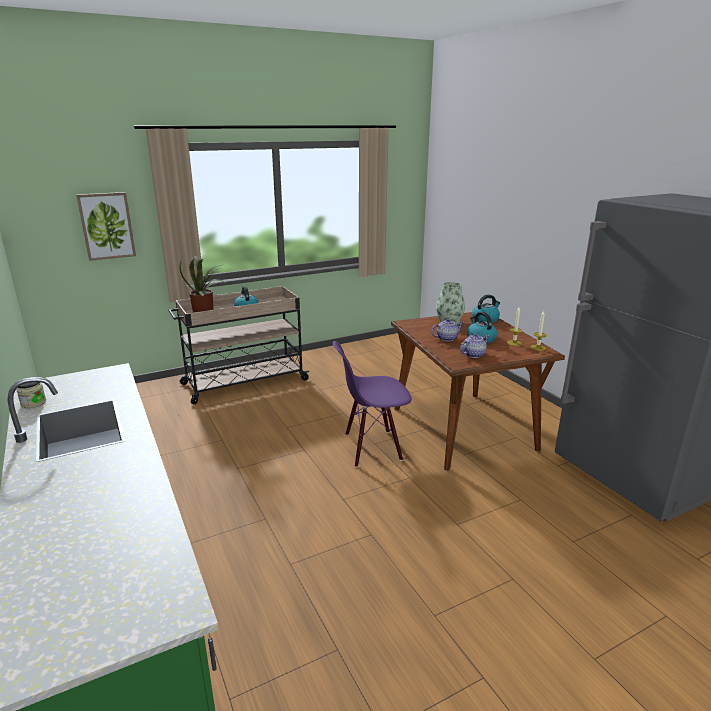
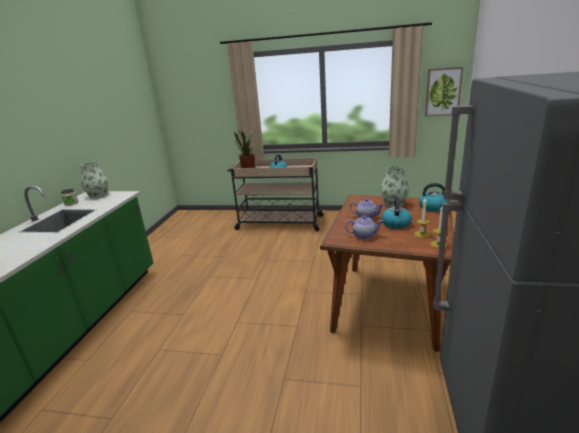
camera: 40 degrees right, 0 degrees up
(61, 382) = (98, 195): none -> vase
(107, 226) = (209, 108): picture -> picture (443, 92)
(372, 447) = (300, 293): purple chair -> none

